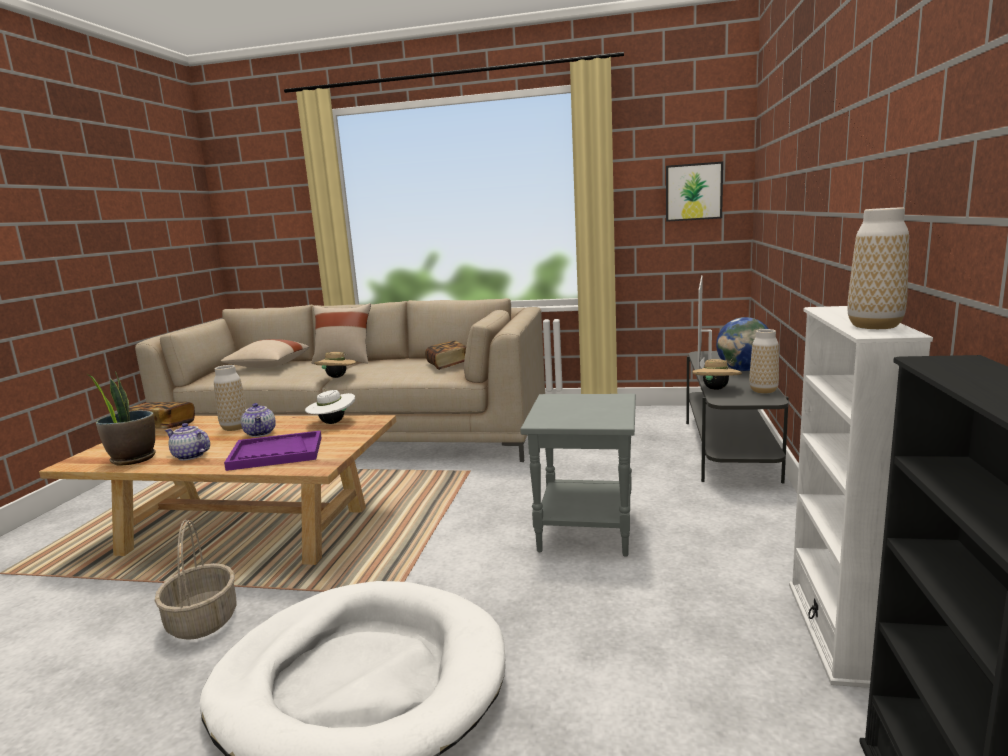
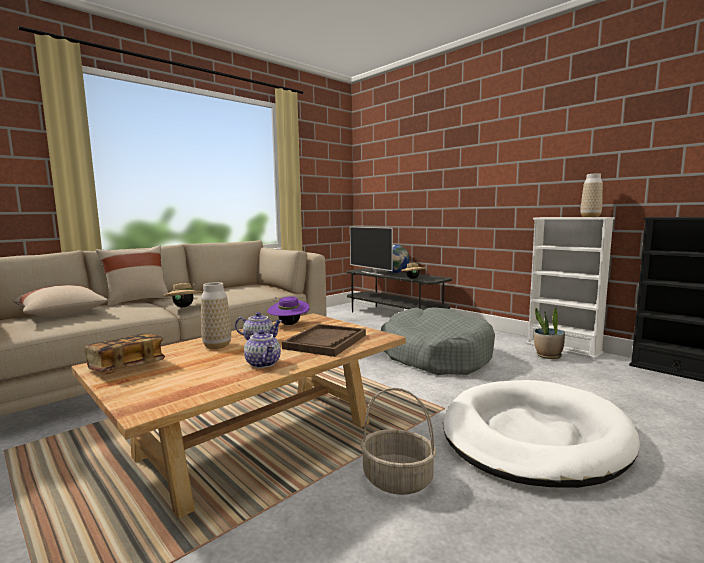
camera: 55 degrees left, 5 degrees down
(133, 459) = (213, 383): potted plant -> potted plant (548, 356)
(189, 456) = (264, 364): teapot -> teapot turned 90 degrees counterclockwise
(276, 453) = (326, 342): purple tray -> brown tray
(332, 422) = (289, 324): white hat -> purple hat
(447, 365) = (252, 288): book -> none
(587, 531) = (435, 355): grey side table -> grey dog bed
(693, 192) = (330, 180): picture -> none
(763, 391) = (430, 276): vase -> none

